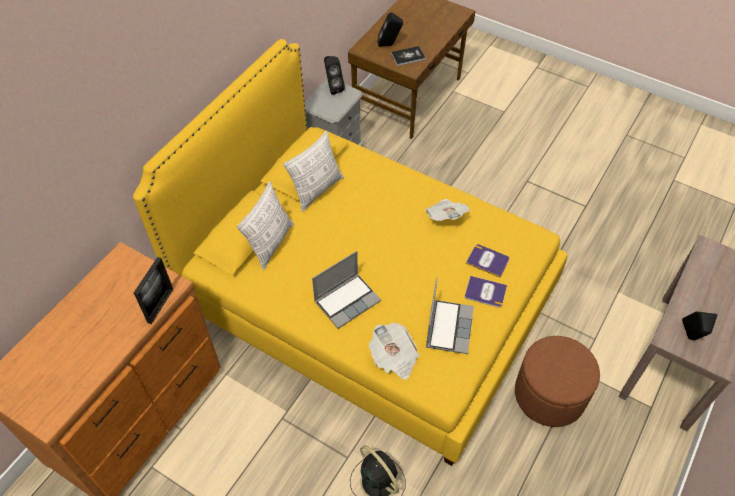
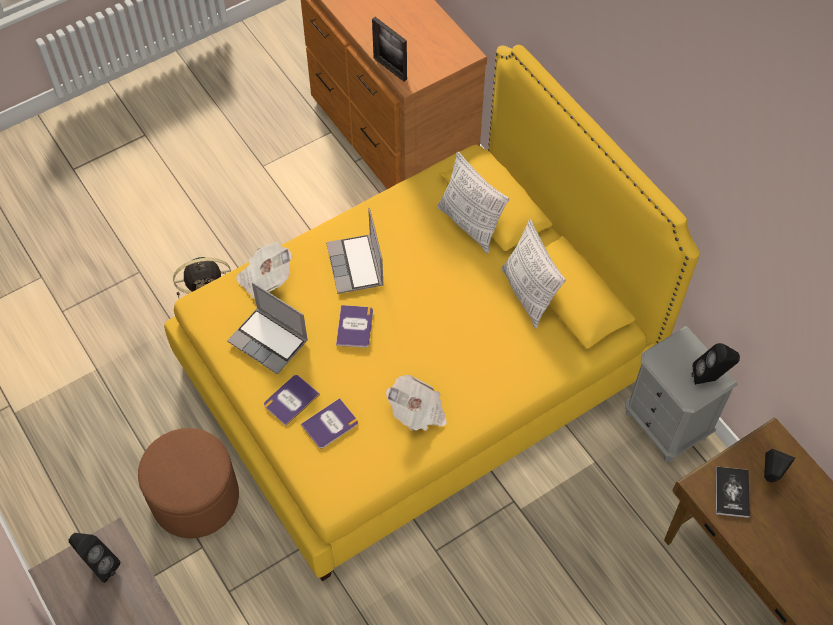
camera: 115 degrees right, 5 degrees up
(402, 278) = (354, 327): none -> book

